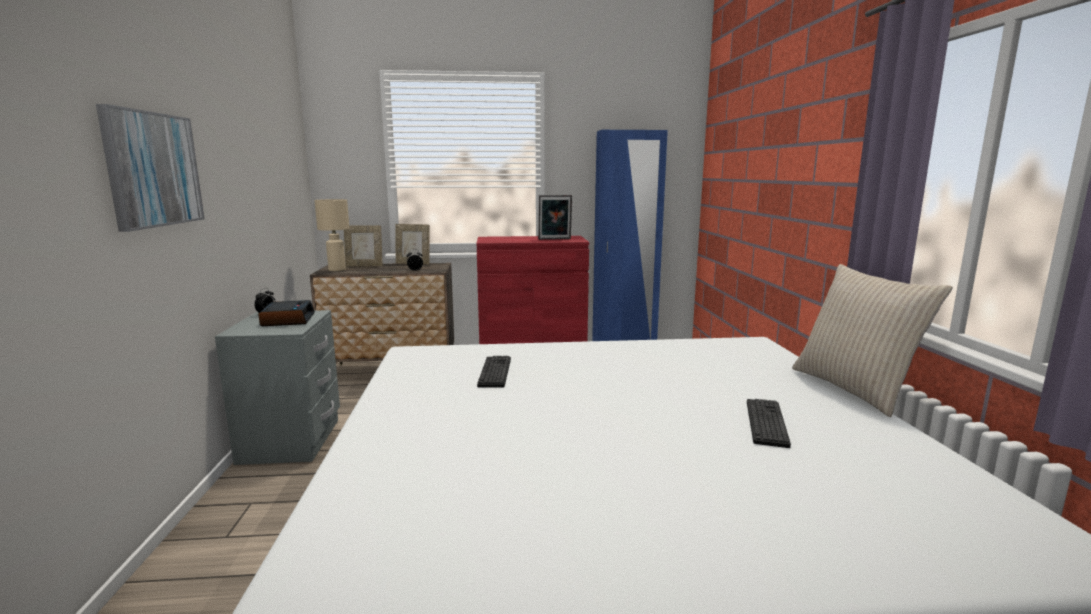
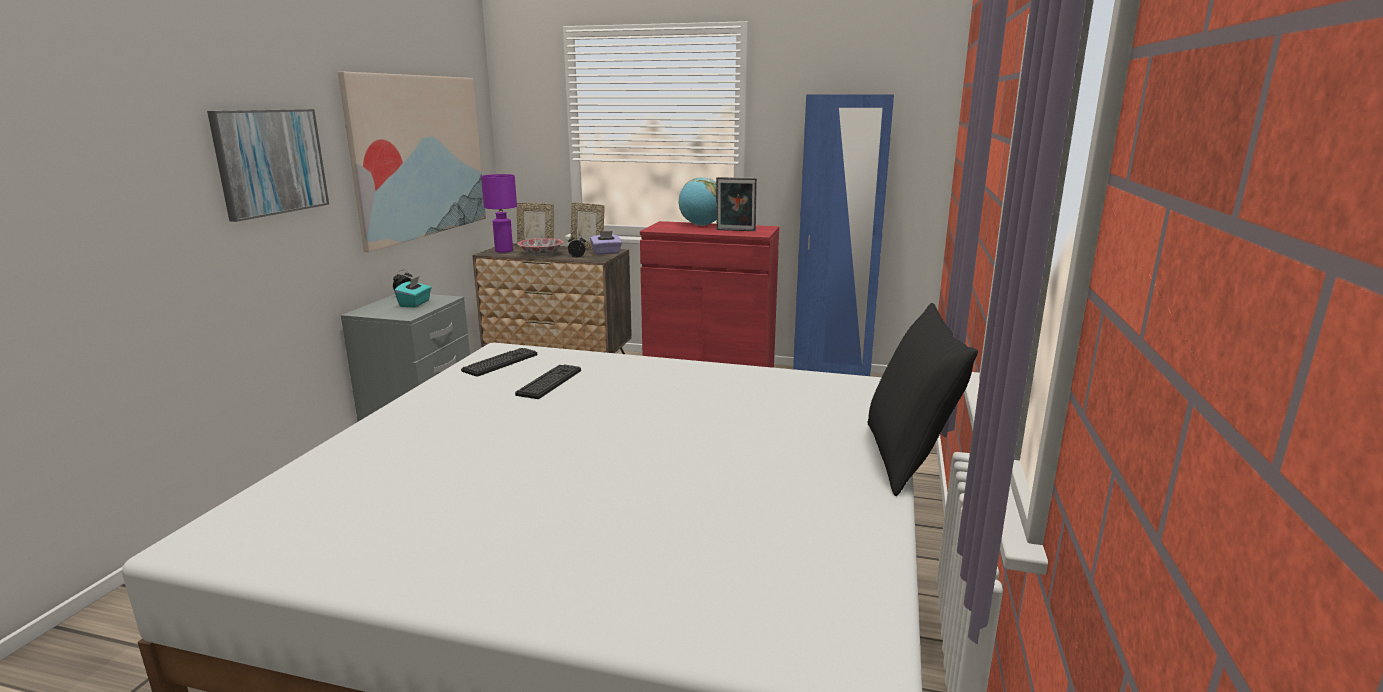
camera: 20 degrees right, 5 degrees up
(264, 179) = (420, 156): none -> picture
(287, 319) = (415, 304): alarm clock -> turquoise tissue box
(336, 270) = (503, 251): beige table lamp -> purple table lamp
(377, 270) = (541, 254): none -> bowl
(436, 266) = (606, 253): none -> purple tissue box
(520, 237) = (701, 225): none -> globe
(766, 423) = (743, 477): keyboard -> keyboard (500, 362)
(854, 389) = (908, 458): beige pillow -> black pillow

